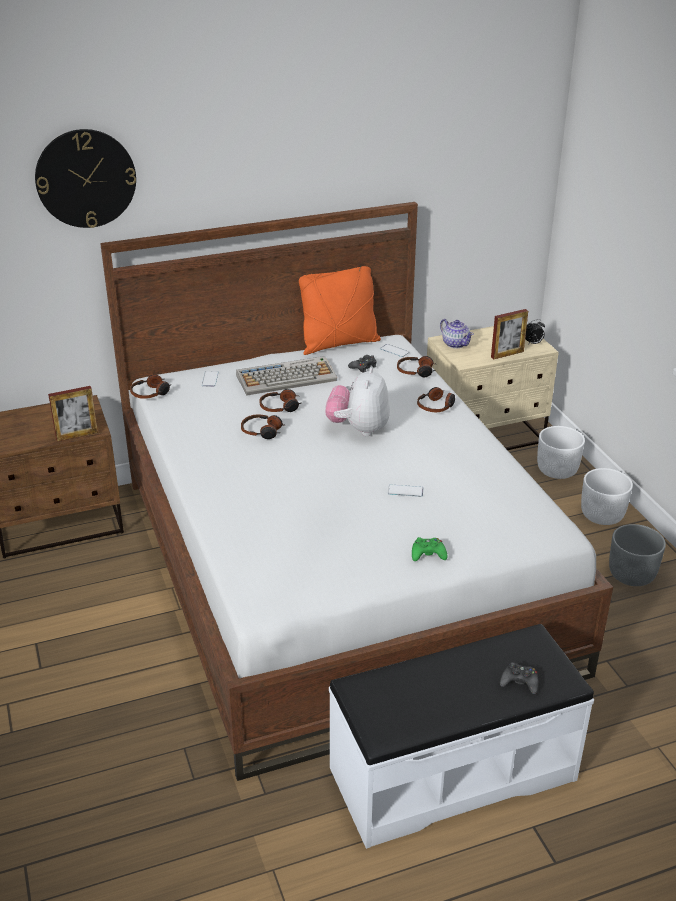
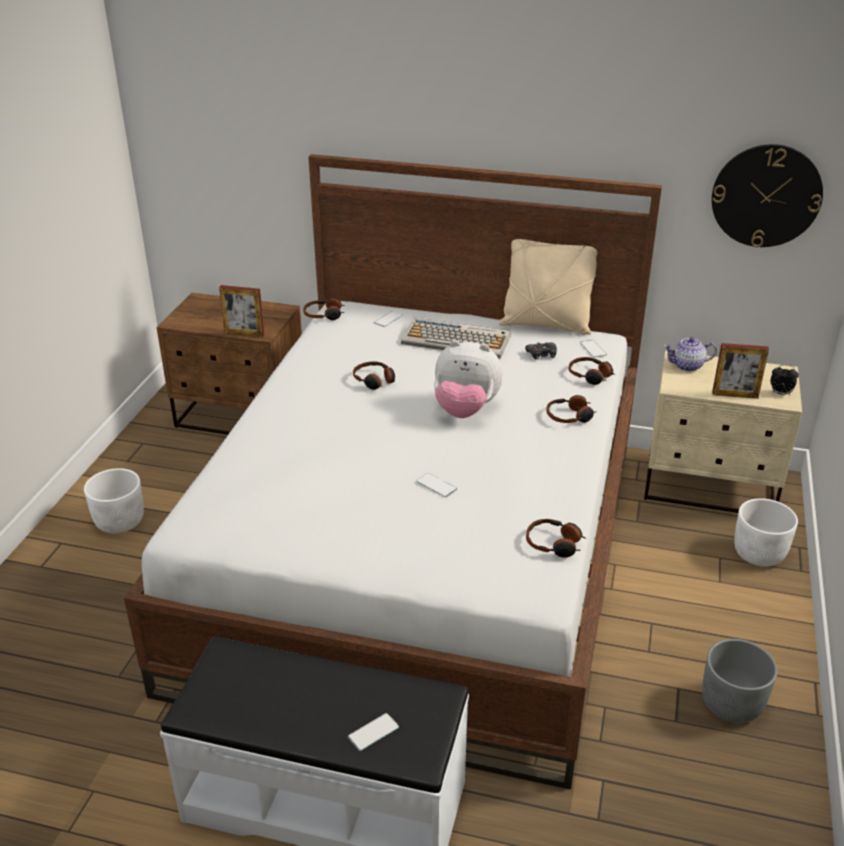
camera: 35 degrees right, 0 degrees up
(86, 178) = (305, 86): wall clock -> wall clock (766, 196)
(280, 407) = (418, 365): headphones -> headphones (554, 544)
(339, 344) = (546, 325): orange pillow -> beige pillow
(358, 429) = (465, 410): plush toy -> plush toy turned 120 degrees counterclockwise
(428, 554) = (382, 554): green game controller -> none
(455, 344) = (687, 366): teapot -> teapot turned 90 degrees clockwise
(519, 682) = (373, 732): black game controller -> phone
(601, 515) = (763, 623): white planter -> white planter (120, 521)

